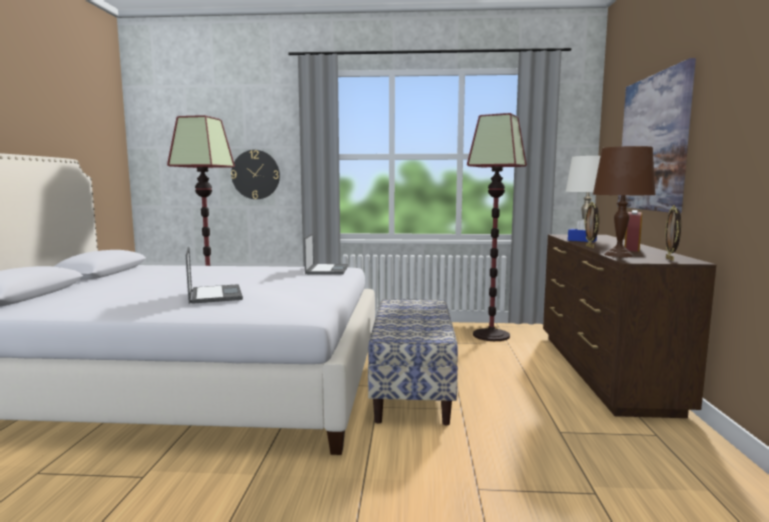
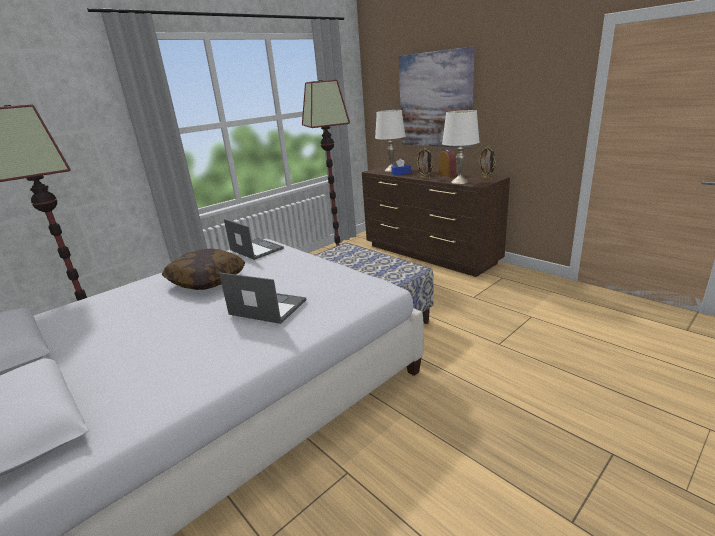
camera: 45 degrees left, 15 degrees up
(246, 275) = (207, 281): none -> pillow
(255, 174) = (76, 167): wall clock -> none
(618, 255) = (459, 182): brown table lamp -> white table lamp

